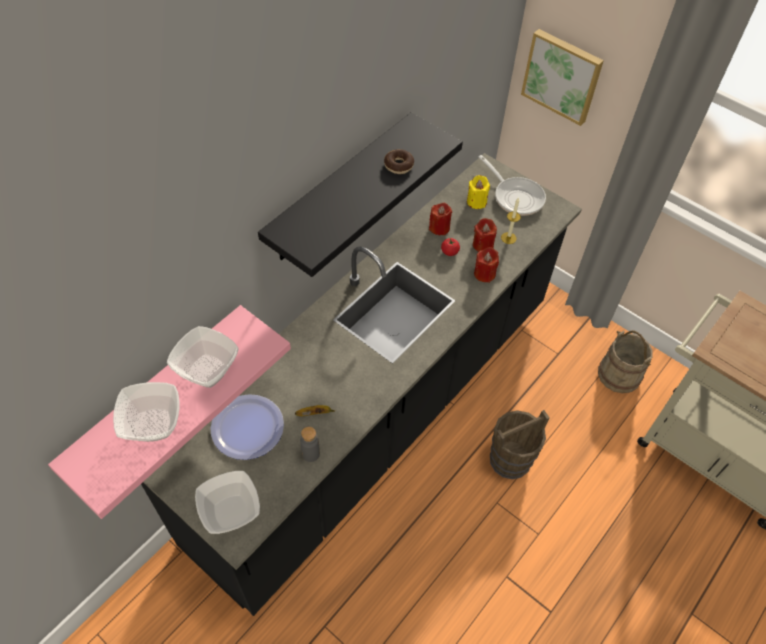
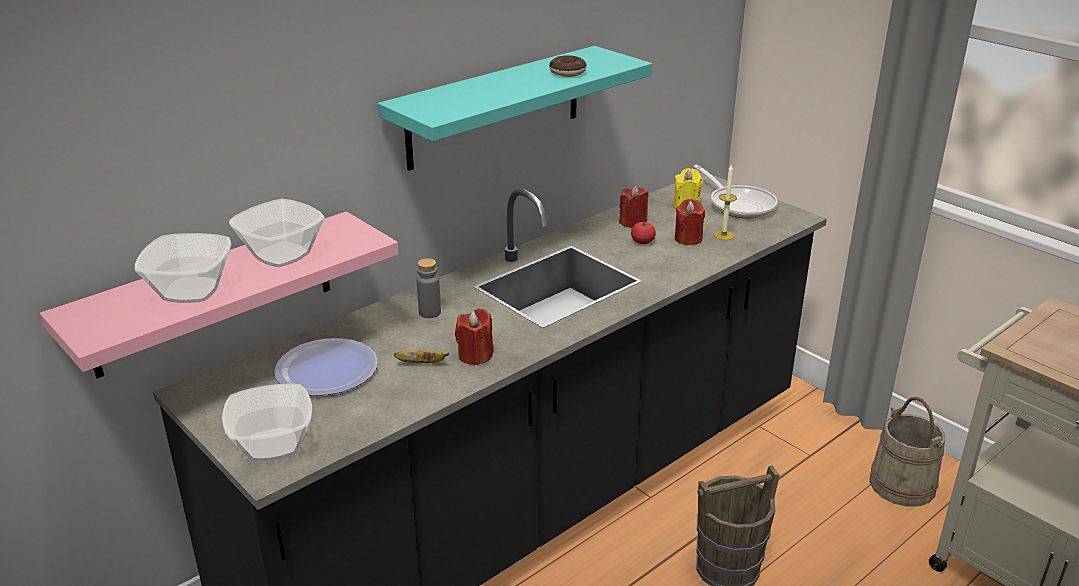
camera: 10 degrees right, 25 degrees down
(311, 454) = (404, 399): grey bottle -> grey bottle (429, 312)
(340, 189) = (495, 107): black shelf -> turquoise shelf
(484, 274) = (686, 261): red candle -> red candle (475, 355)
(562, 76) = (795, 60): picture -> none

